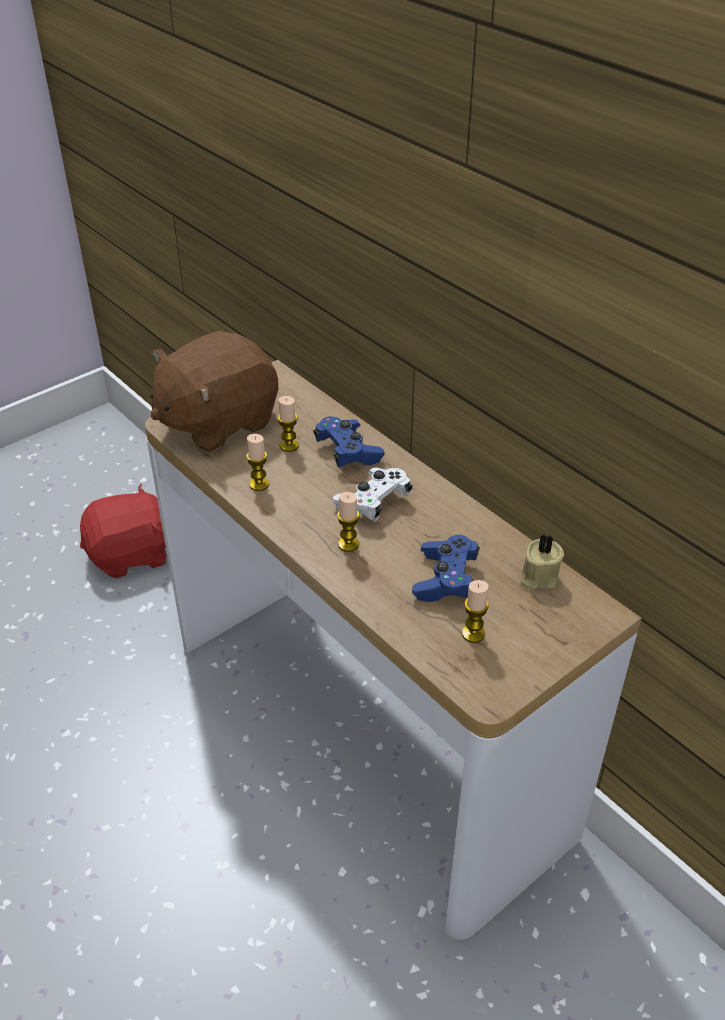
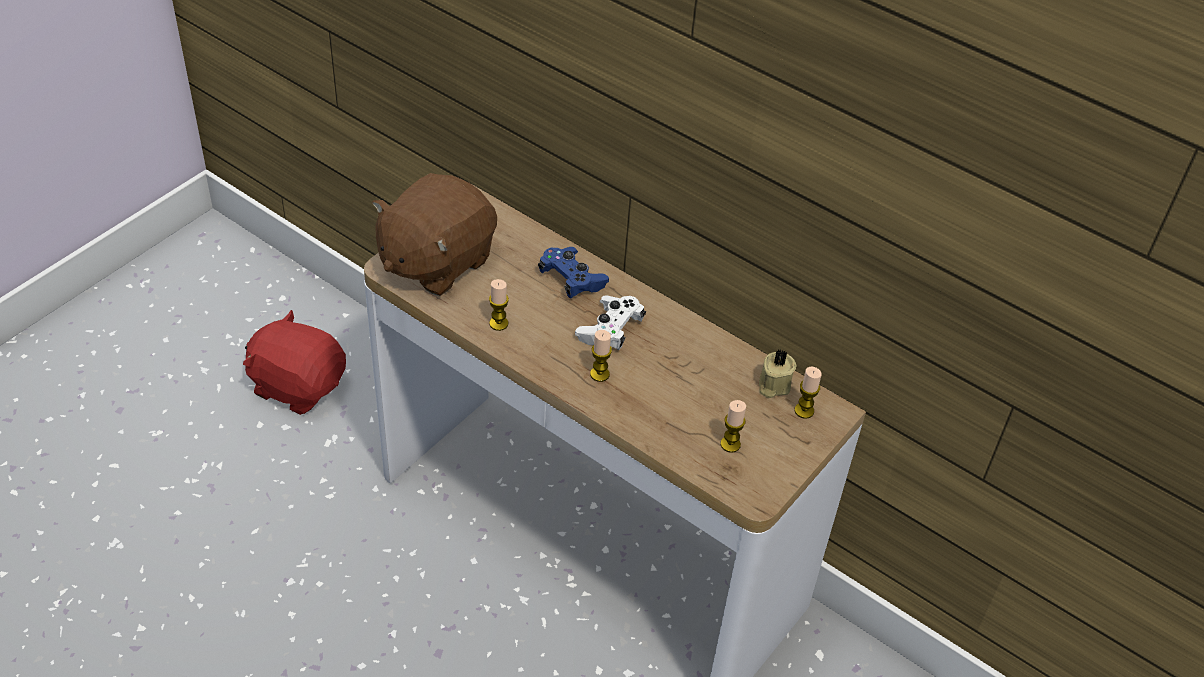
camera: 15 degrees left, 5 degrees up
(132, 554) = (298, 385): red plush toy -> red plush toy turned 120 degrees counterclockwise
(289, 446) = (514, 279): candle -> candle (804, 411)
(445, 579) = (694, 397): blue game controller -> none

